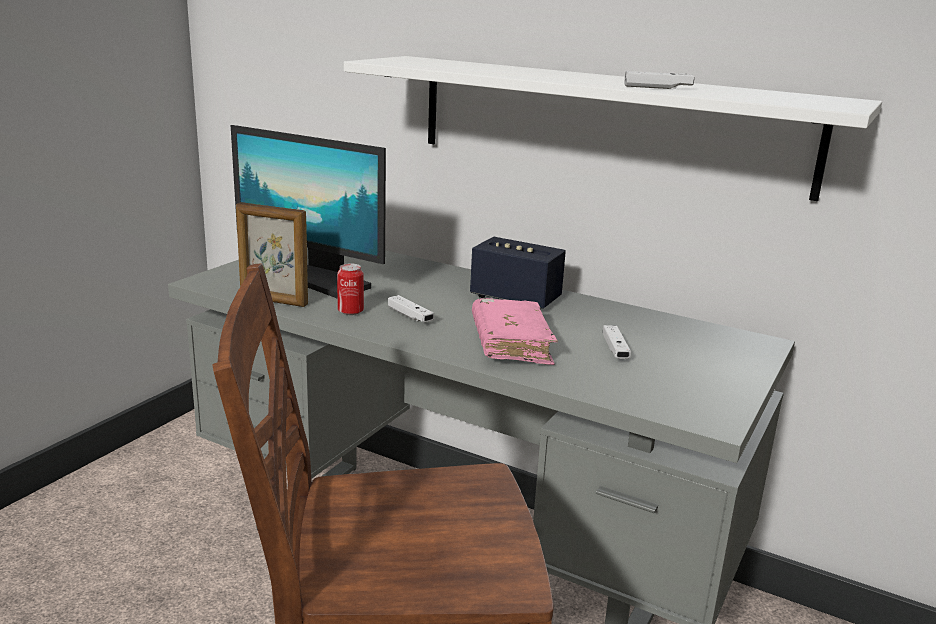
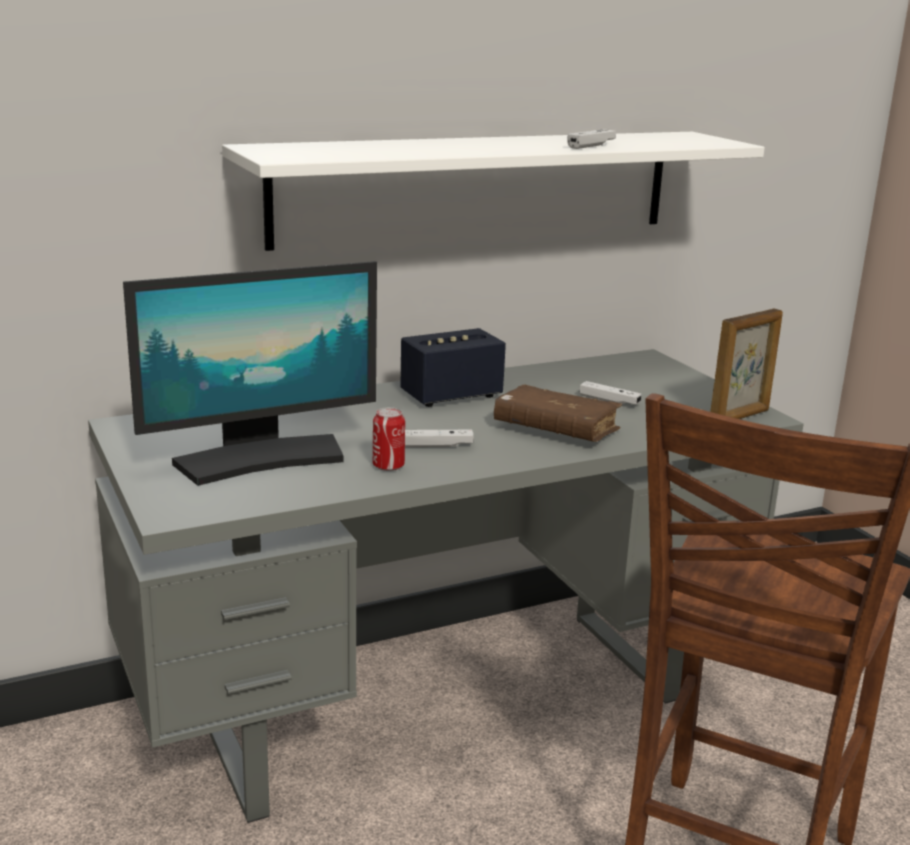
camera: 55 degrees left, 0 degrees up
(273, 301) = (302, 492): picture frame -> picture frame (740, 417)
(511, 344) = (555, 429): pink book -> brown book

